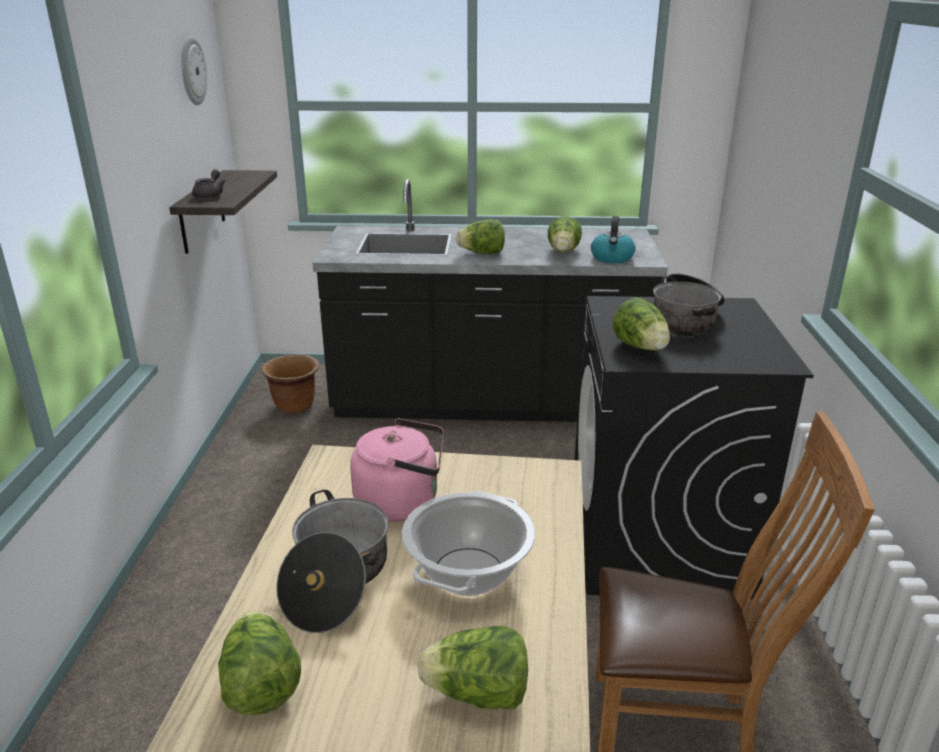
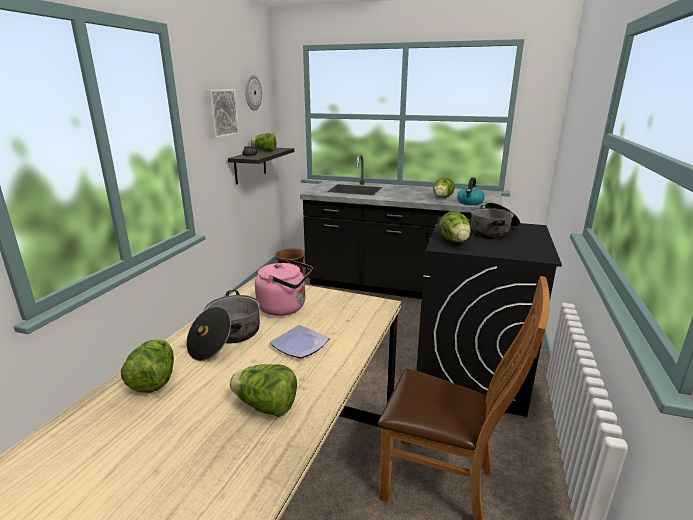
camera: 15 degrees right, 5 degrees down
(151, 122) = (221, 113): none -> picture
(468, 572) = (300, 345): cooking pot -> plate
(482, 253) = (394, 196): lettuce -> lettuce (265, 151)

